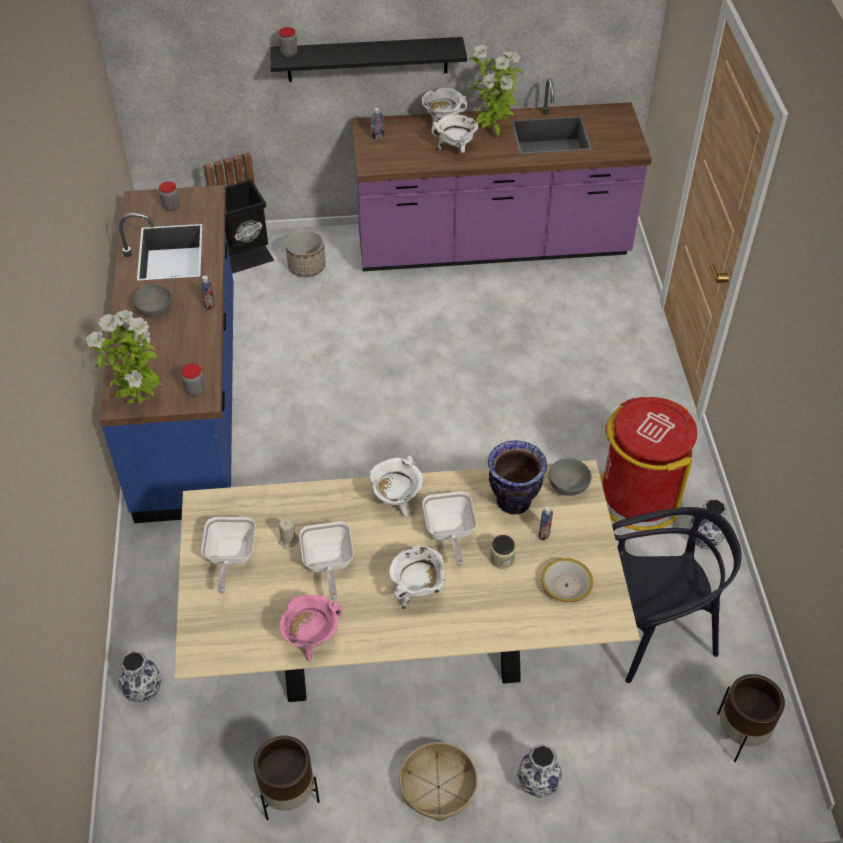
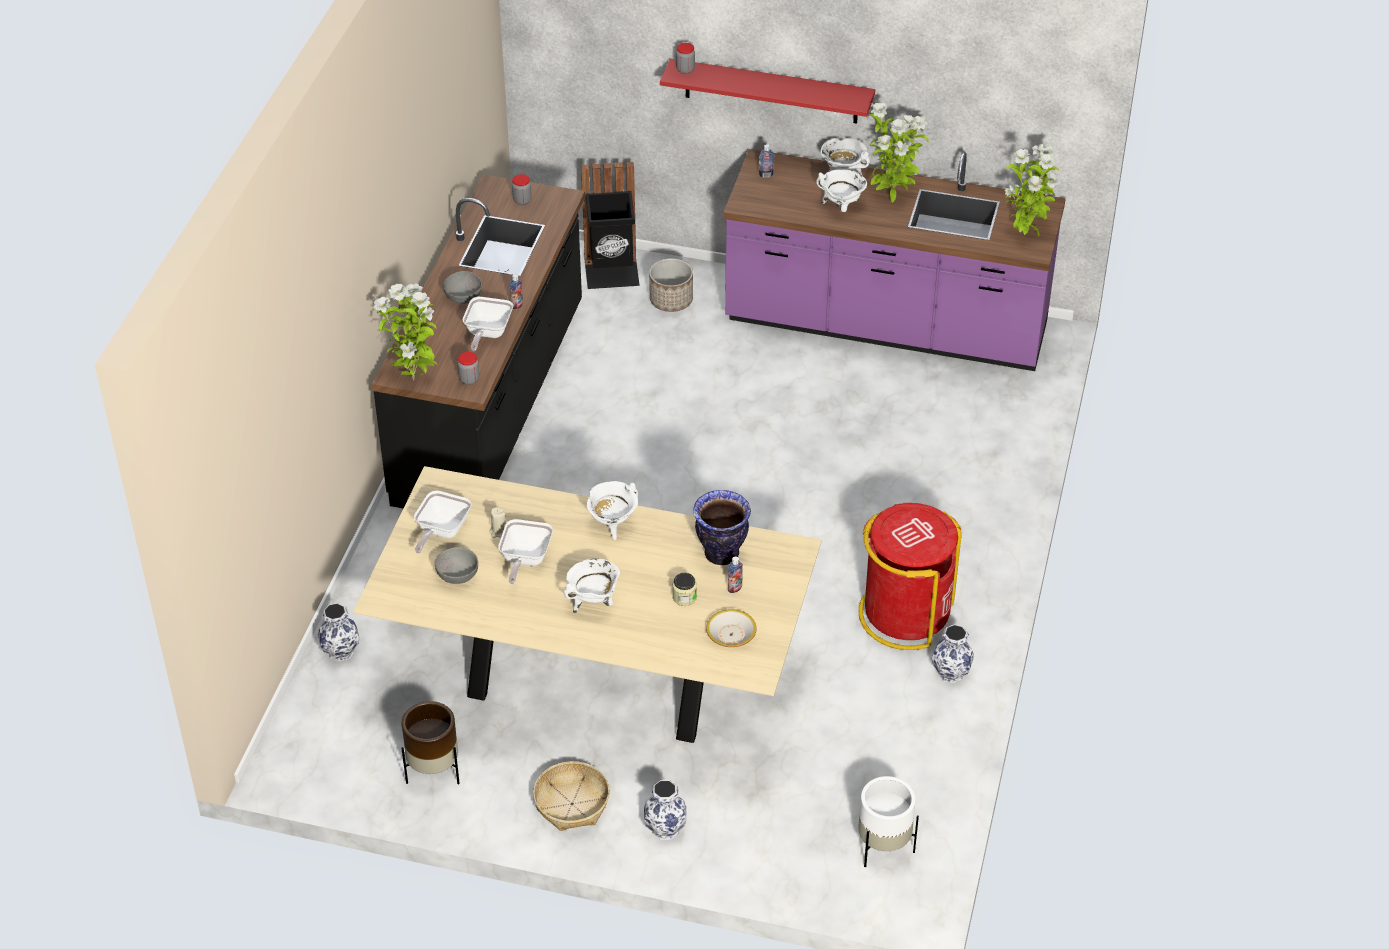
camera: 20 degrees right, 5 degrees down
(191, 399) = (492, 405): blue counter -> black counter
(312, 640) = (482, 615): pink cooking pot -> none
(367, 59) = (771, 91): black shelf -> red shelf
(449, 533) = (647, 564): frying pan -> frying pan (487, 333)
(567, 486) = (780, 554): grey bowl -> grey bowl (456, 575)
(619, 139) = (1026, 235): none -> potted plant
(655, 630) = (851, 737): black chair -> none
(740, 735) = (883, 847): brown planter -> white planter

